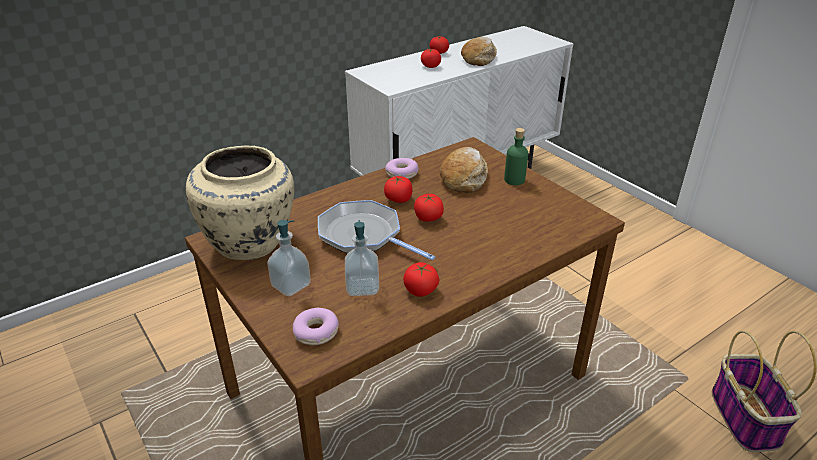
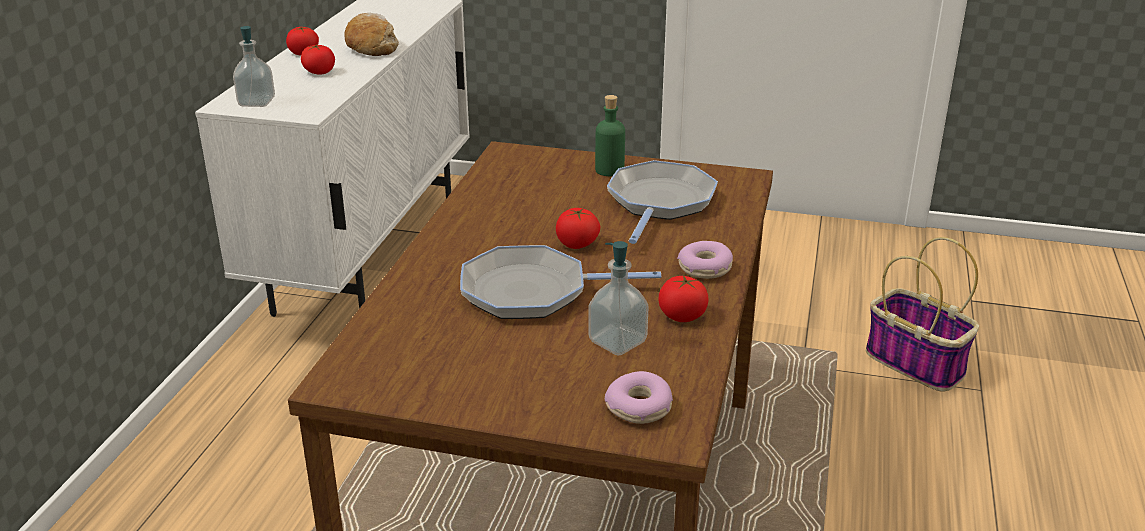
camera: 40 degrees left, 5 degrees down
(251, 245) = (405, 363): beige vase -> none
(291, 285) = (532, 380): soap dispenser -> soap dispenser (256, 102)
(398, 199) = (511, 239): tomato -> none
(402, 174) = (470, 210): donut -> donut (705, 268)
(464, 177) = (551, 188): bread -> none
(514, 213) = (659, 203): none -> frying pan

